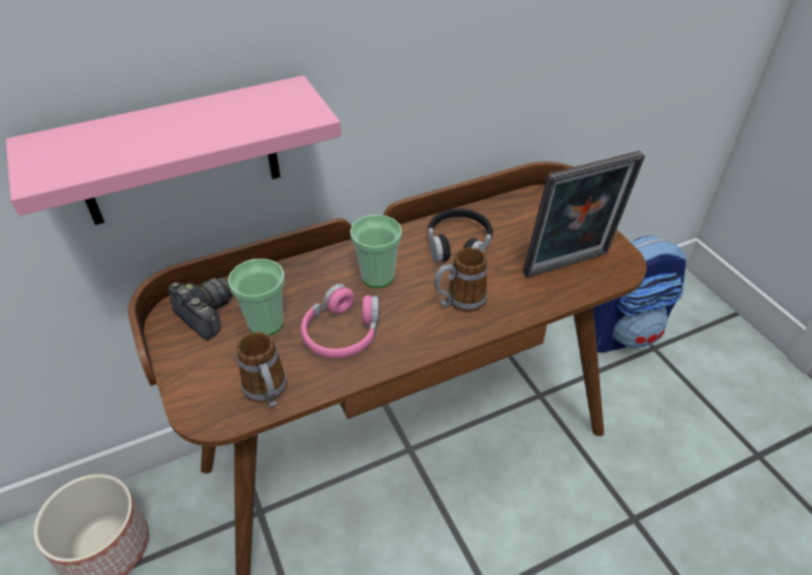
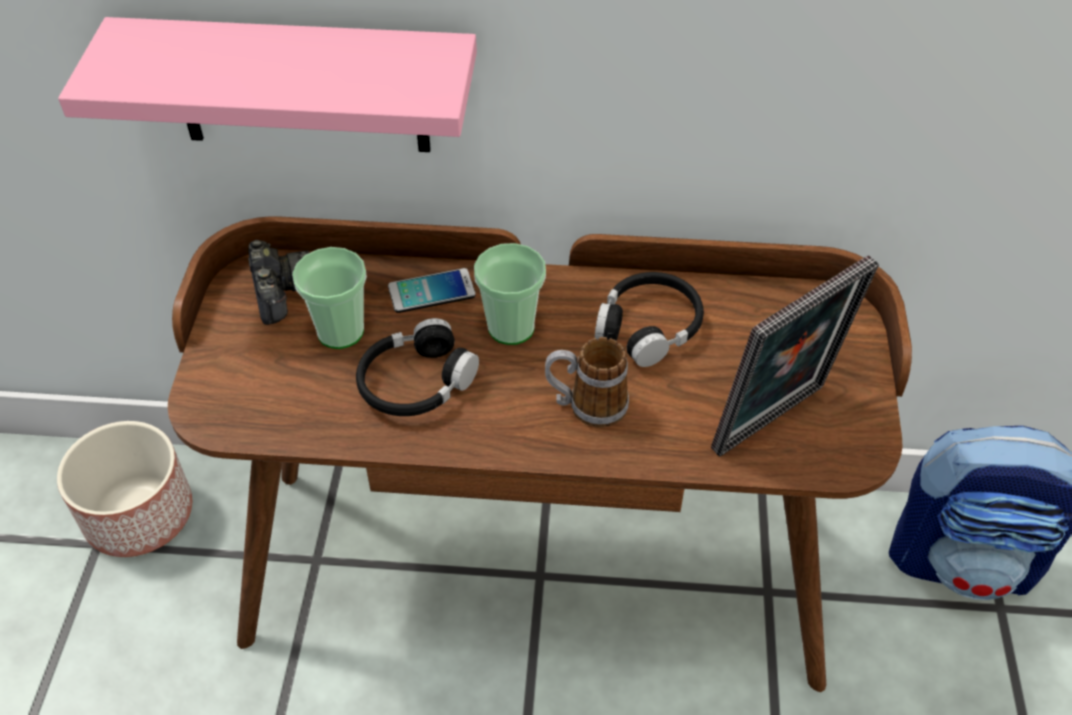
camera: 30 degrees right, 5 degrees up
(268, 393) = (284, 418): mug -> none
(309, 275) = (431, 291): none -> phone
(342, 332) = (416, 383): pink headphones -> black headphones
(568, 267) = (774, 423): picture frame -> picture frame turned 45 degrees counterclockwise

